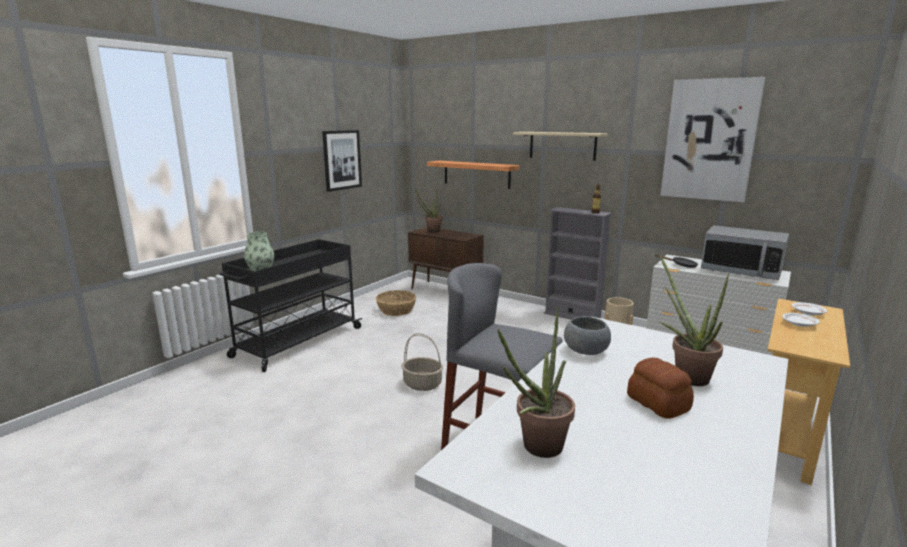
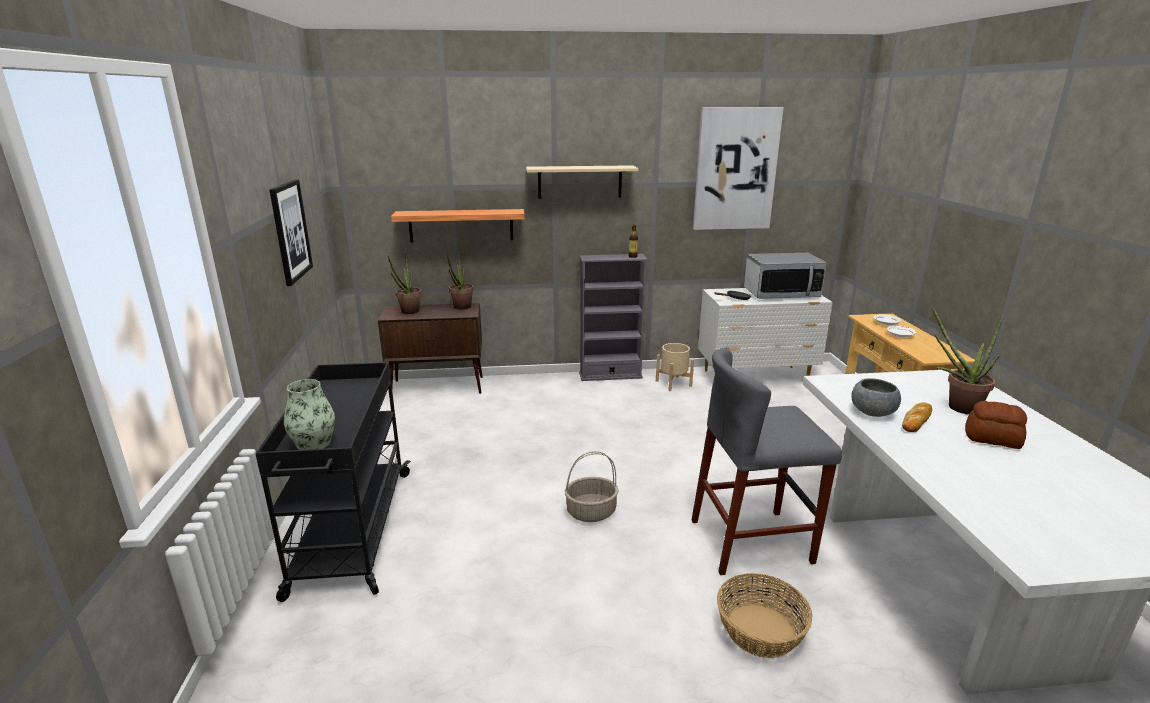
camera: 40 degrees left, 5 degrees up
(396, 310) = (416, 433): basket -> basket (759, 630)
(536, 449) = (1027, 515): potted plant -> potted plant (461, 308)
(614, 368) = (916, 420): none -> bread

